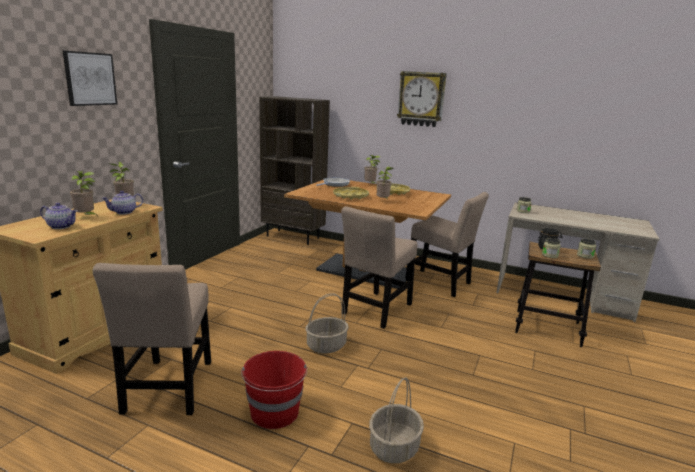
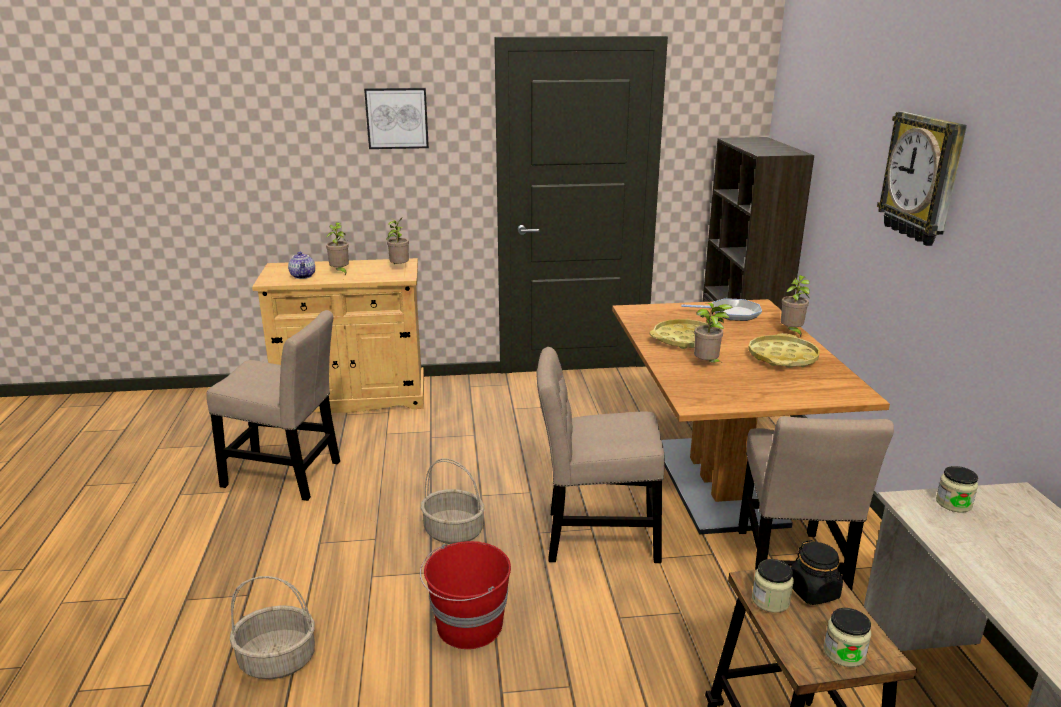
camera: 60 degrees right, 5 degrees up
(124, 212) = (373, 277): teapot -> none
(168, 390) = (287, 475): beige chair -> beige chair turned 135 degrees counterclockwise
(275, 413) = (289, 551): red bucket -> red bucket (468, 626)

